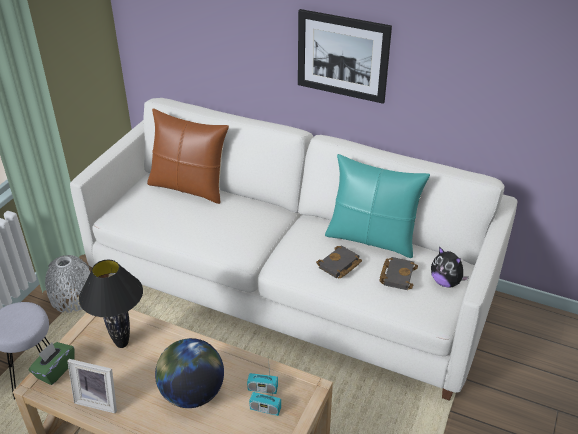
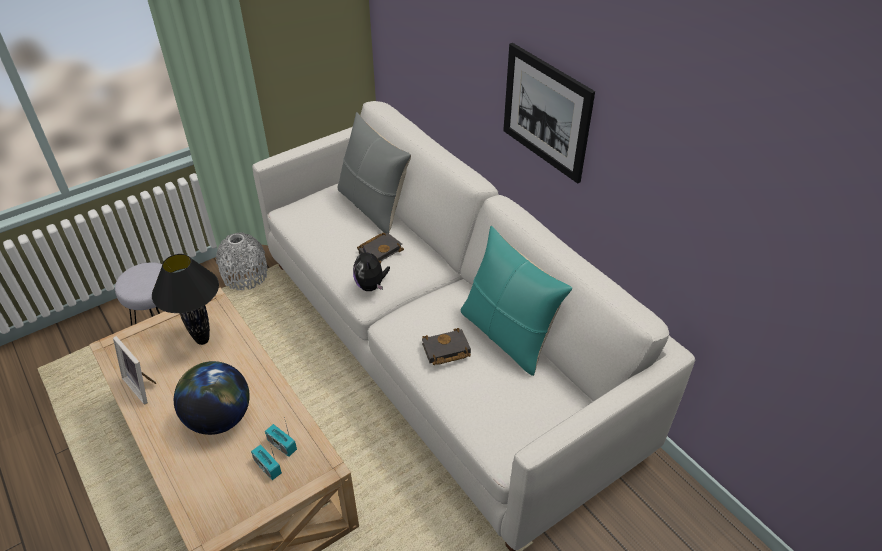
camera: 30 degrees right, 5 degrees up
(55, 370) = (133, 340): green tissue box -> none
(189, 187) = (373, 207): brown pillow -> grey pillow
(397, 275) = (499, 388): black book -> black book (380, 250)
(446, 282) = (550, 421): plush toy -> plush toy (371, 286)

